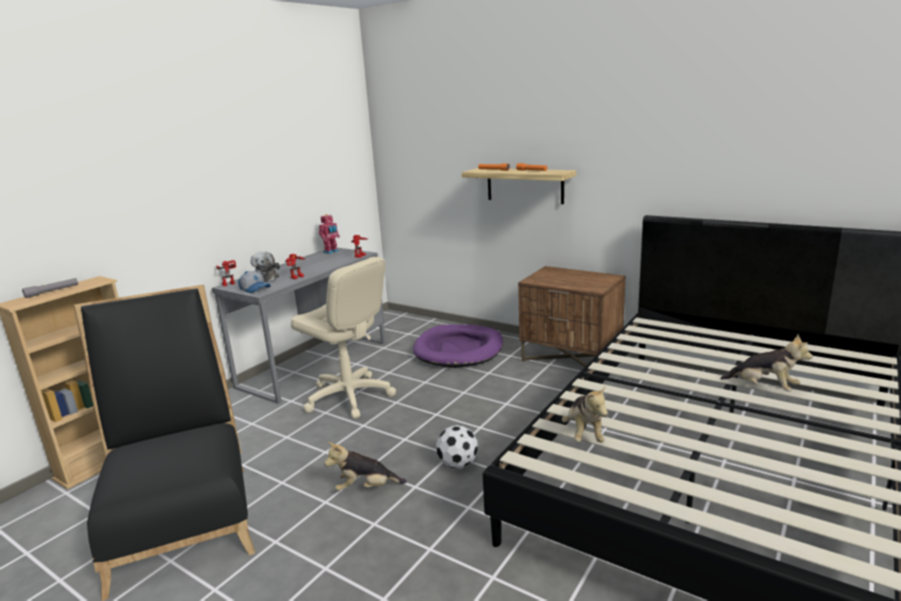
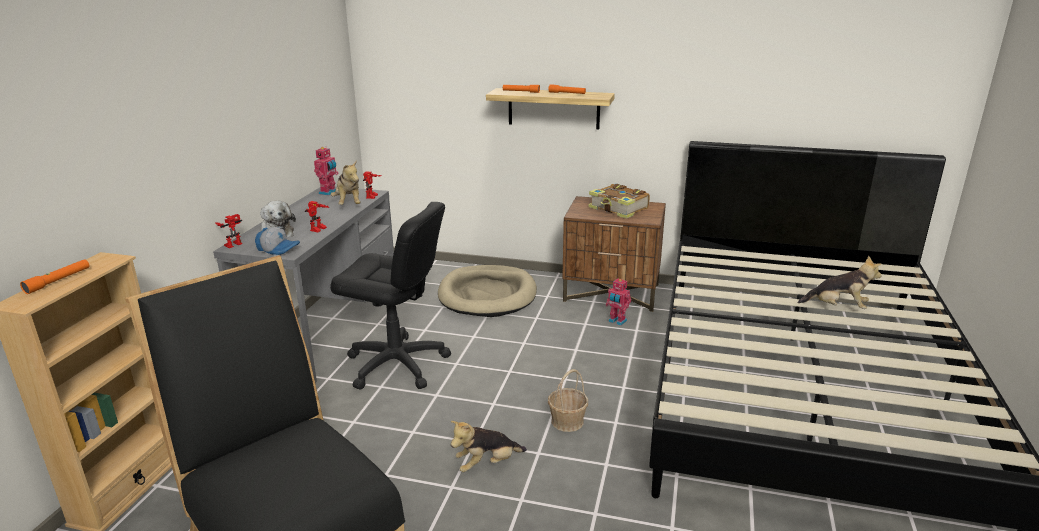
camera: 20 degrees left, 5 degrees up
(52, 291) = (58, 281): grey flashlight -> orange flashlight
(349, 397) = (397, 364): beige office chair -> black office chair
(457, 464) = (567, 421): football -> basket
(459, 350) = (487, 295): purple dog bed -> beige dog bed
(560, 383) = (617, 321): none -> toy robot
(575, 278) = (618, 209): none -> book
(584, 434) = (717, 373): plush toy -> plush toy (348, 204)

